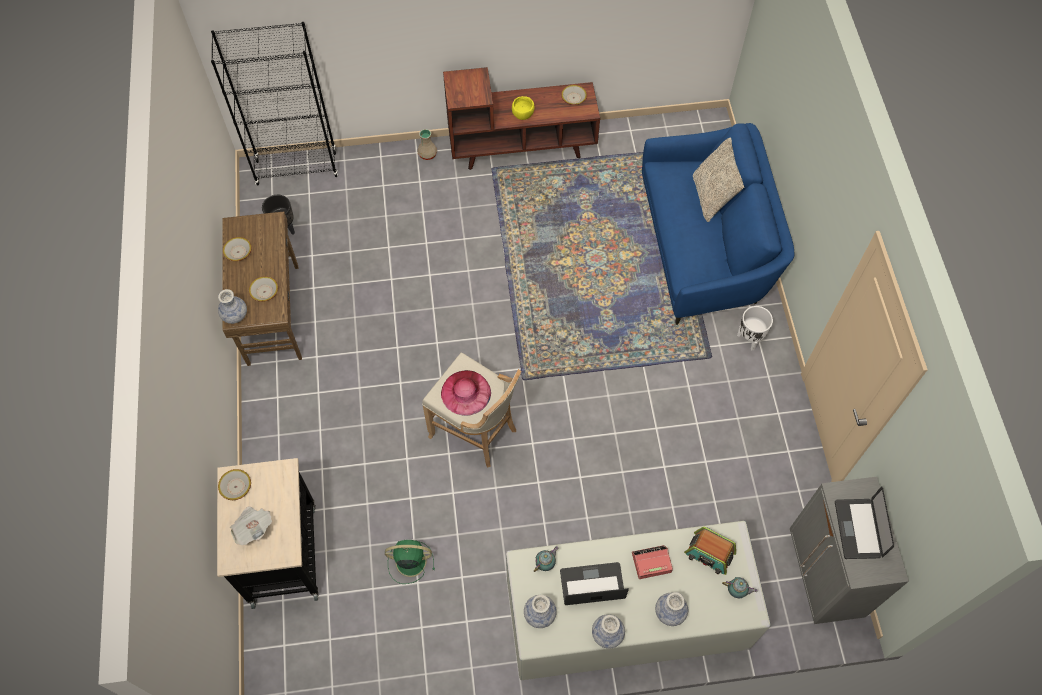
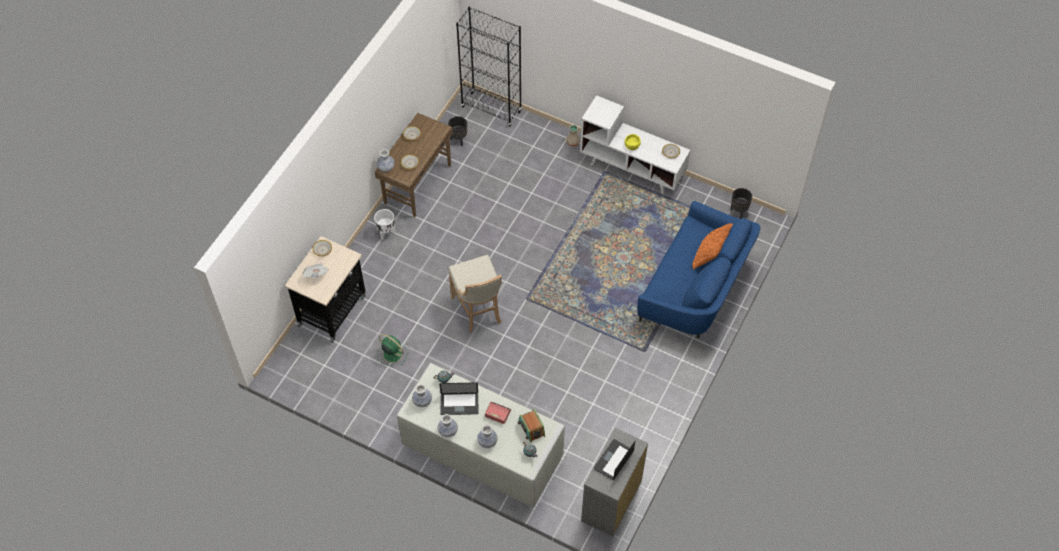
camera: 35 degrees right, 5 degrees down
(466, 392) = (473, 276): pink hat -> none
(523, 147) = (633, 169): brown tv stand -> white tv stand
(592, 584) = (459, 404): laptop -> laptop turned 150 degrees clockwise
(678, 131) = (738, 212): none -> black planter
(712, 196) = (709, 256): beige pillow -> orange pillow
(749, 338) = (676, 355): white planter -> white planter (386, 233)

